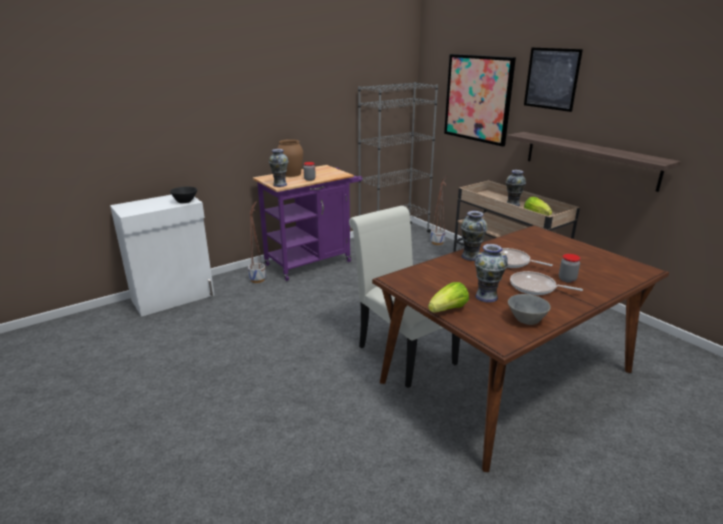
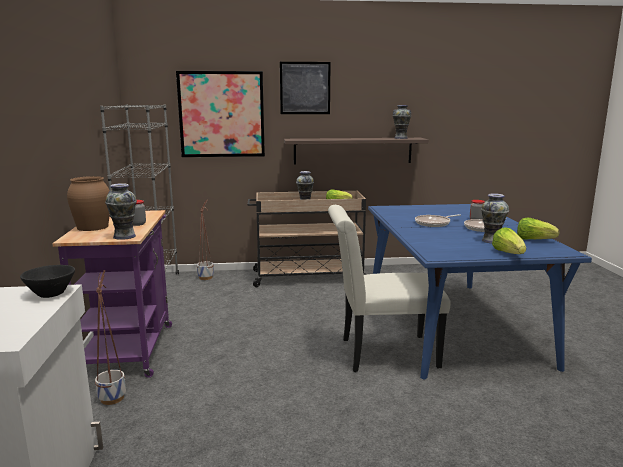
camera: 60 degrees left, 10 degrees down
(470, 257) = (412, 229): vase -> vase (401, 138)
(507, 377) = (452, 324): brown dining table -> blue dining table
(526, 319) = (533, 240): grey bowl -> lettuce

